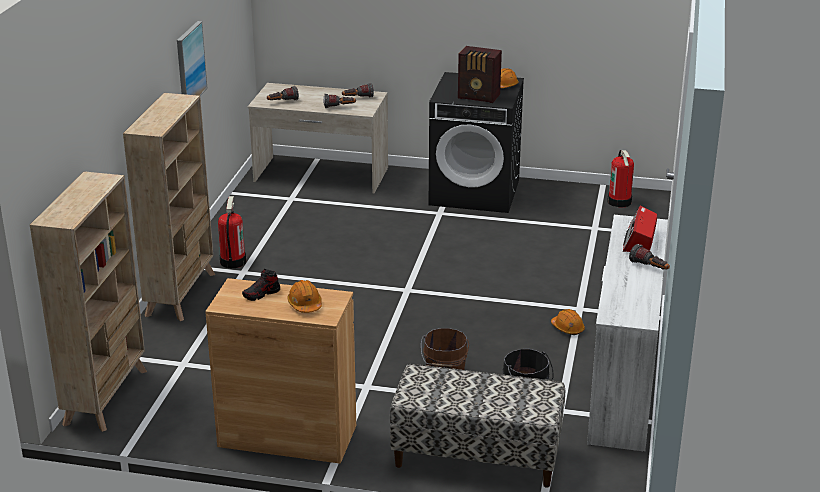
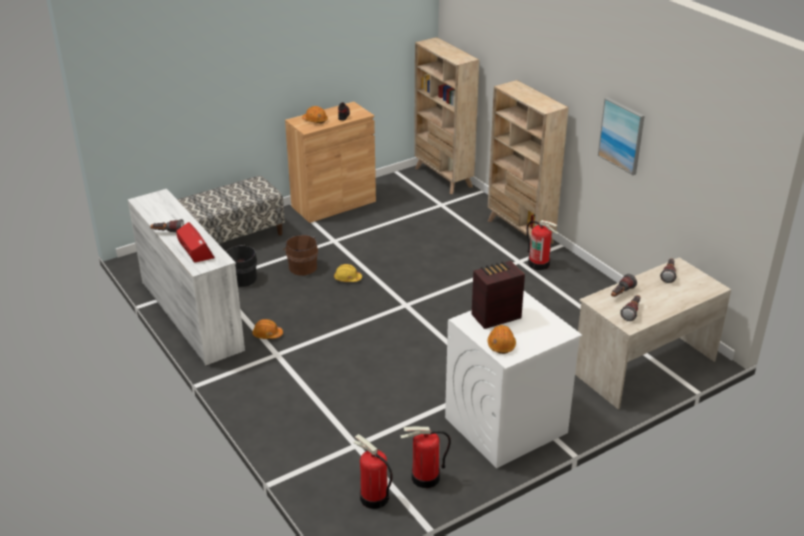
camera: 135 degrees right, 5 degrees up
(419, 339) = (347, 278): none -> yellow hard hat
(475, 192) = (505, 425): black washing machine -> white washing machine
(572, 195) = (425, 478): none -> fire extinguisher

